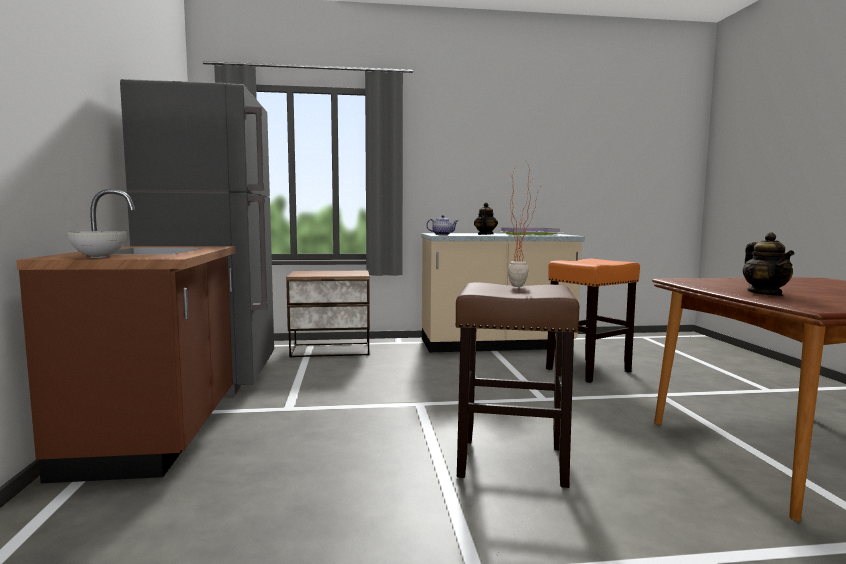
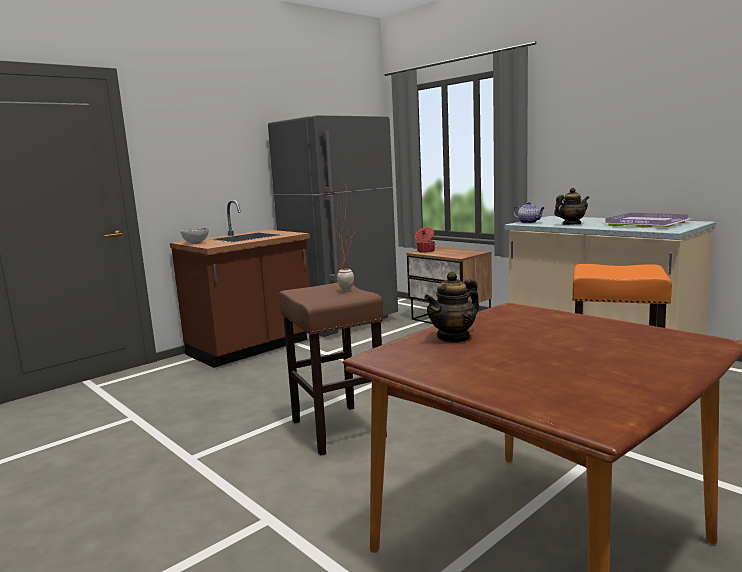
camera: 55 degrees right, 5 degrees up
(302, 274) = (425, 251): none -> cooking pot

